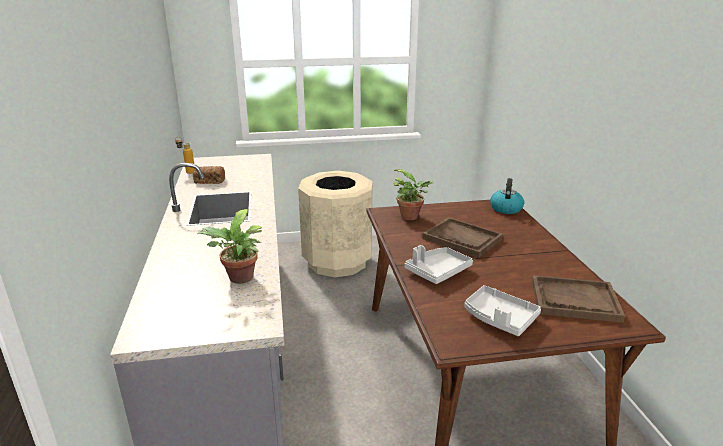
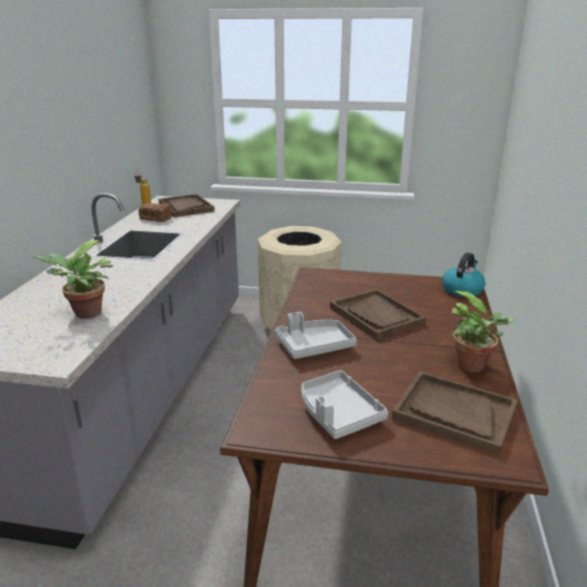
camera: 20 degrees right, 0 degrees up
(227, 166) = (186, 207): none -> brown tray
(412, 217) = (339, 283): potted plant -> potted plant (474, 366)

